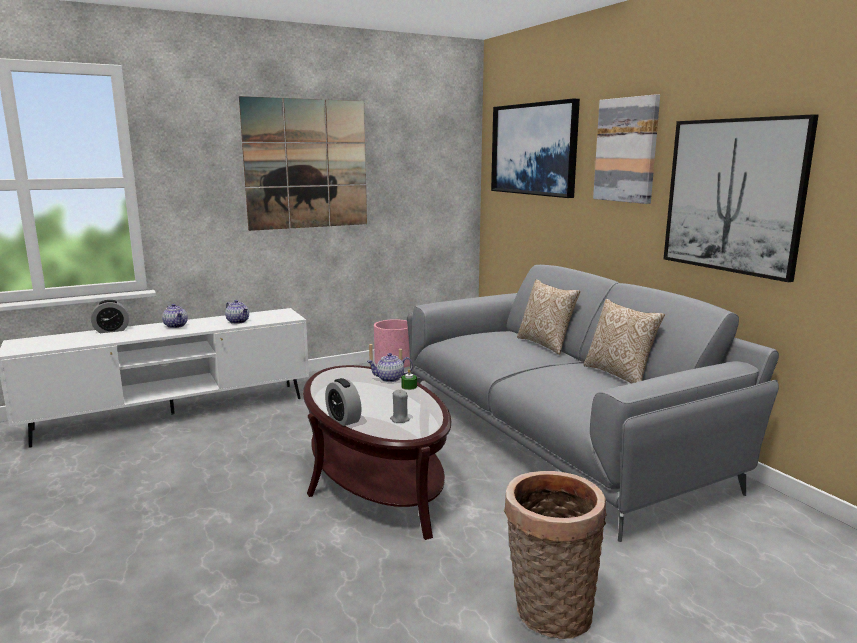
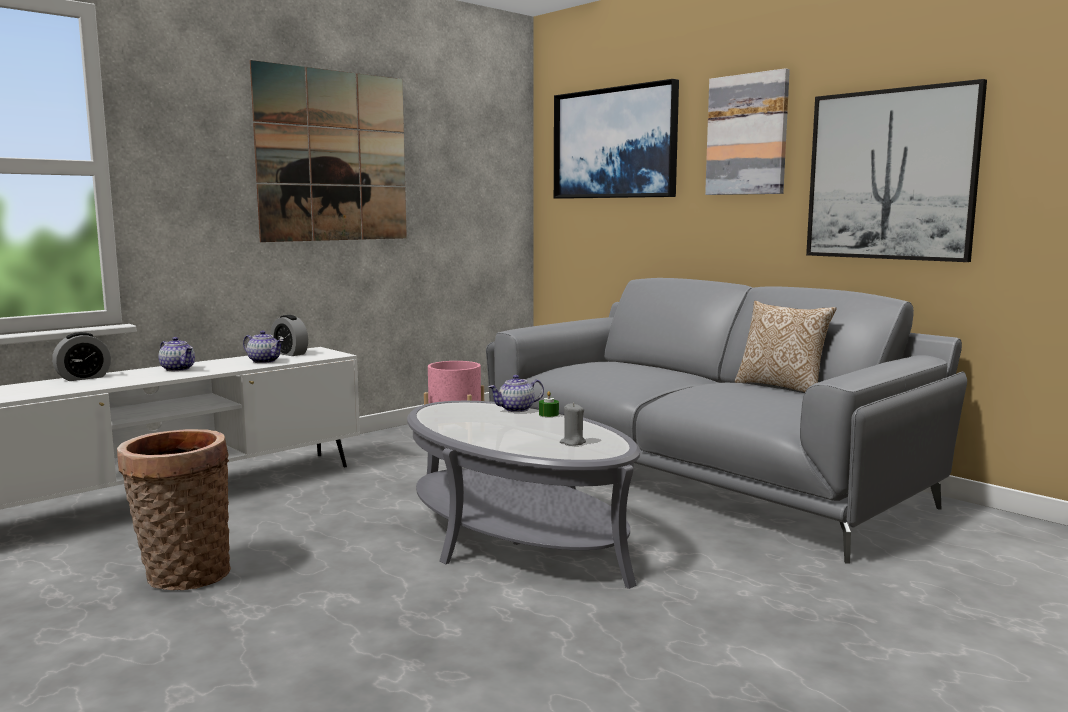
camera: 15 degrees left, 5 degrees down
(343, 419) = (502, 447): alarm clock -> alarm clock (290, 353)
(374, 478) = (515, 537): brown coffee table -> grey coffee table
(546, 344) = (670, 368): pillow -> none
(548, 613) = (826, 636): basket -> basket (182, 575)

